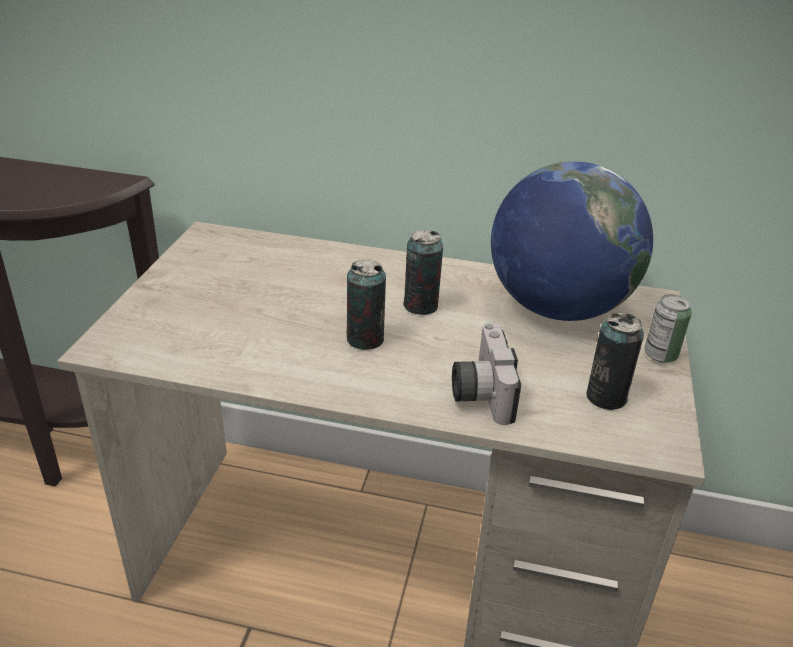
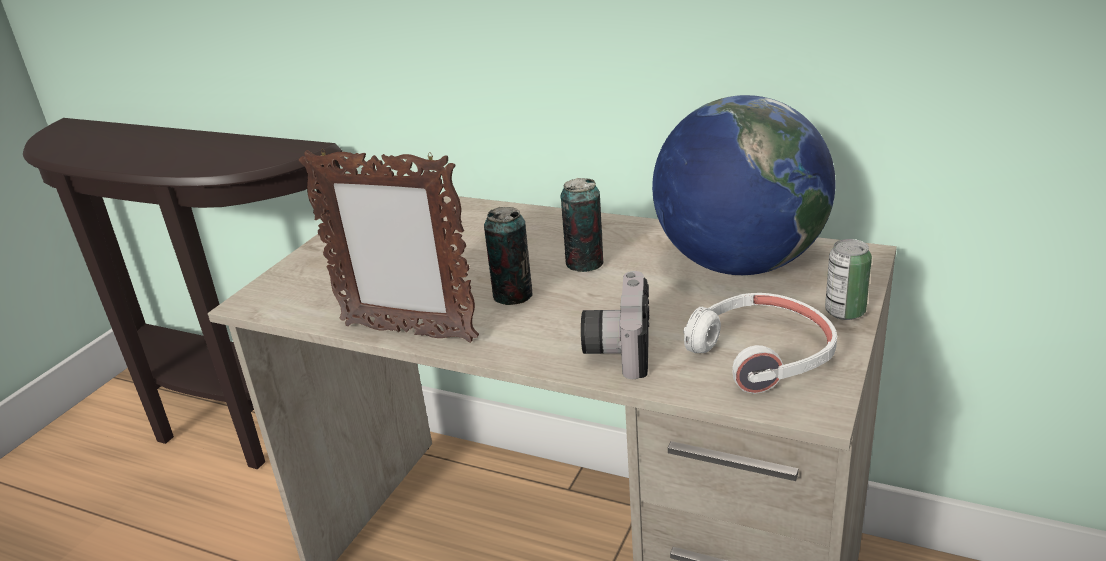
camera: 15 degrees right, 5 degrees down
(277, 380) = (408, 333): none -> picture frame
(606, 397) = (761, 354): can -> white headphones

